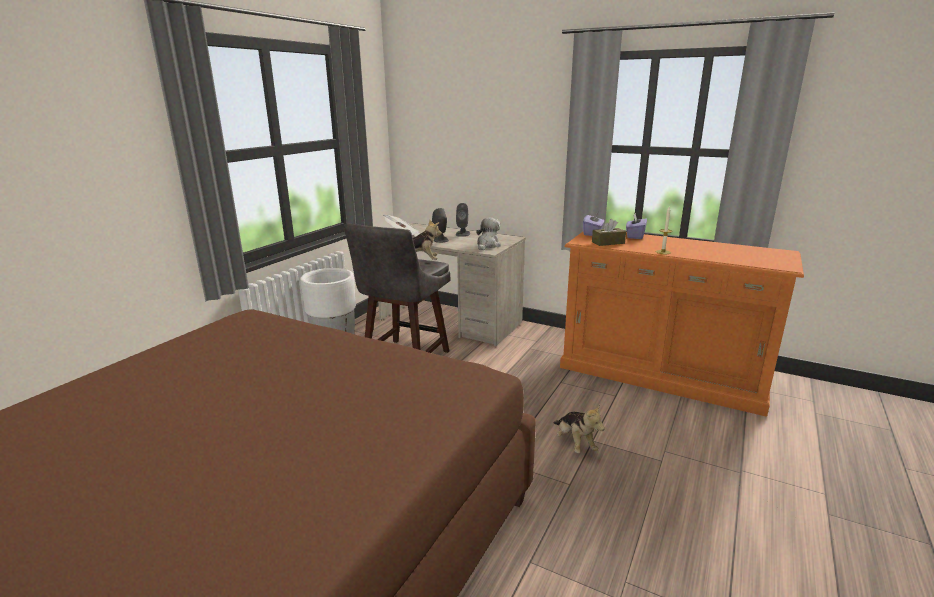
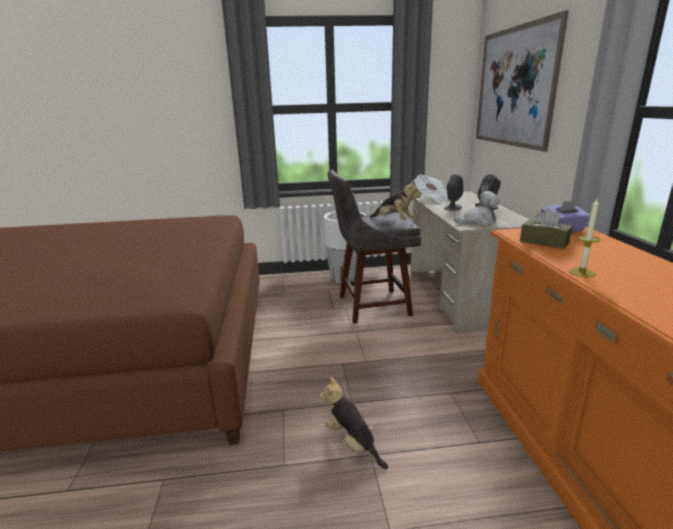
camera: 55 degrees right, 0 degrees up
(456, 124) = (514, 87): none -> picture
(575, 443) = (352, 444): plush toy -> plush toy turned 105 degrees clockwise
(635, 236) = (613, 247): purple tissue box -> none

